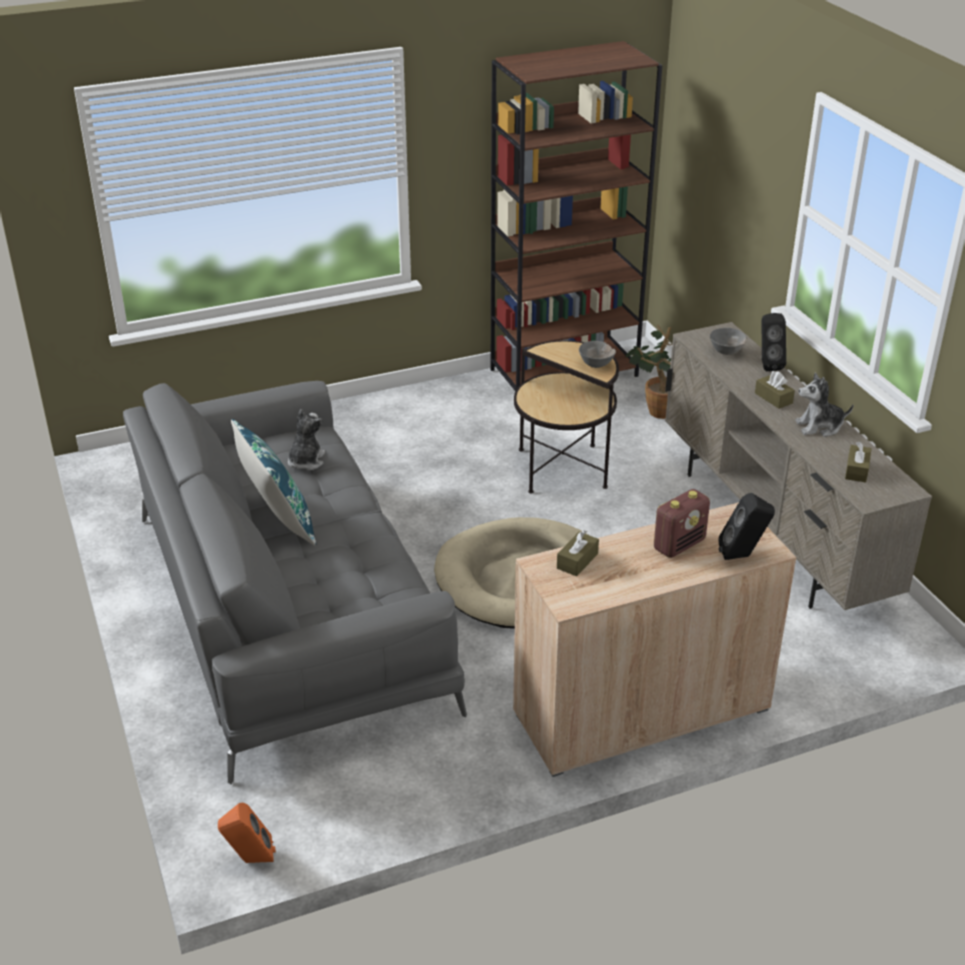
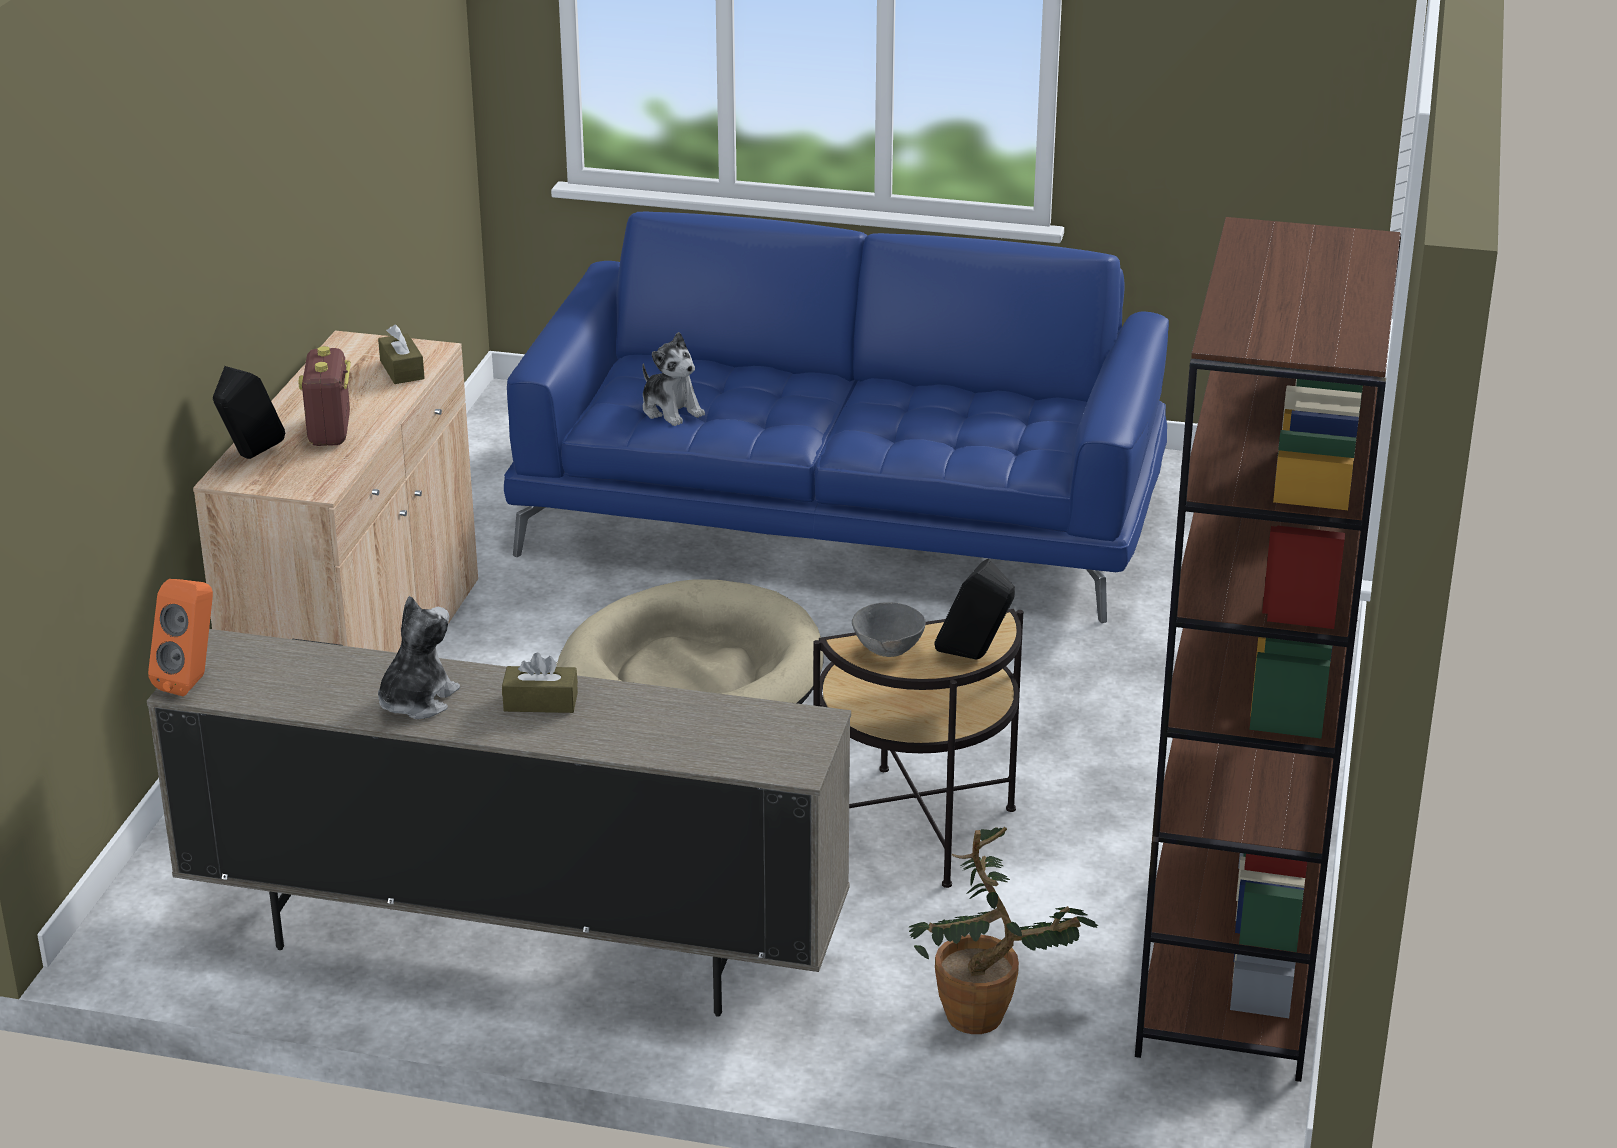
camera: 125 degrees right, 5 degrees down
(250, 860) = (500, 402): orange speaker -> orange speaker (192, 681)
(277, 522) = (863, 392): blue pillow -> none
(288, 607) = (844, 513): grey sofa -> blue sofa
(306, 461) = (979, 441): plush toy -> plush toy (671, 410)
(726, 352) = (724, 729): grey bowl -> none
(767, 365) = (636, 748): black speaker -> black speaker (974, 658)
(857, 470) = (284, 673): brown tissue box -> none

